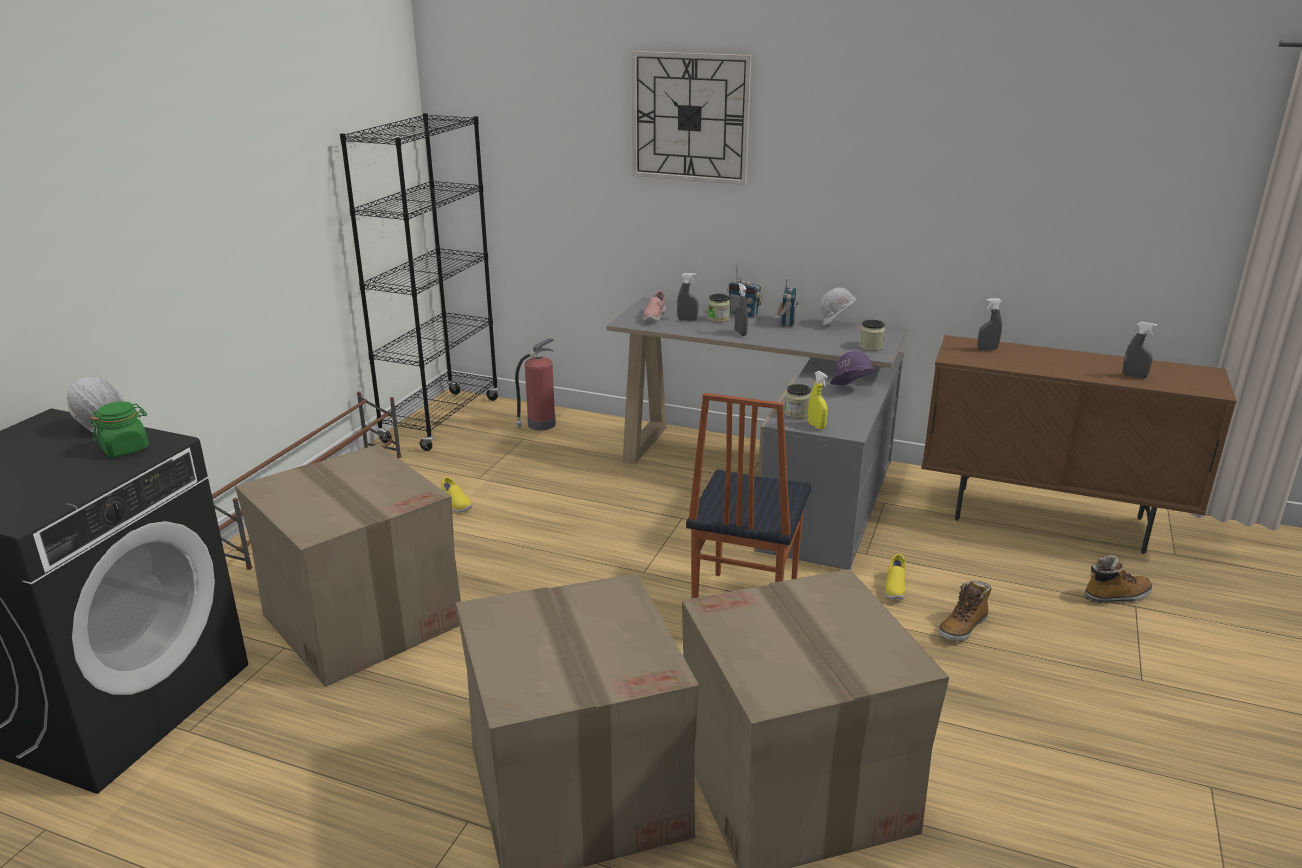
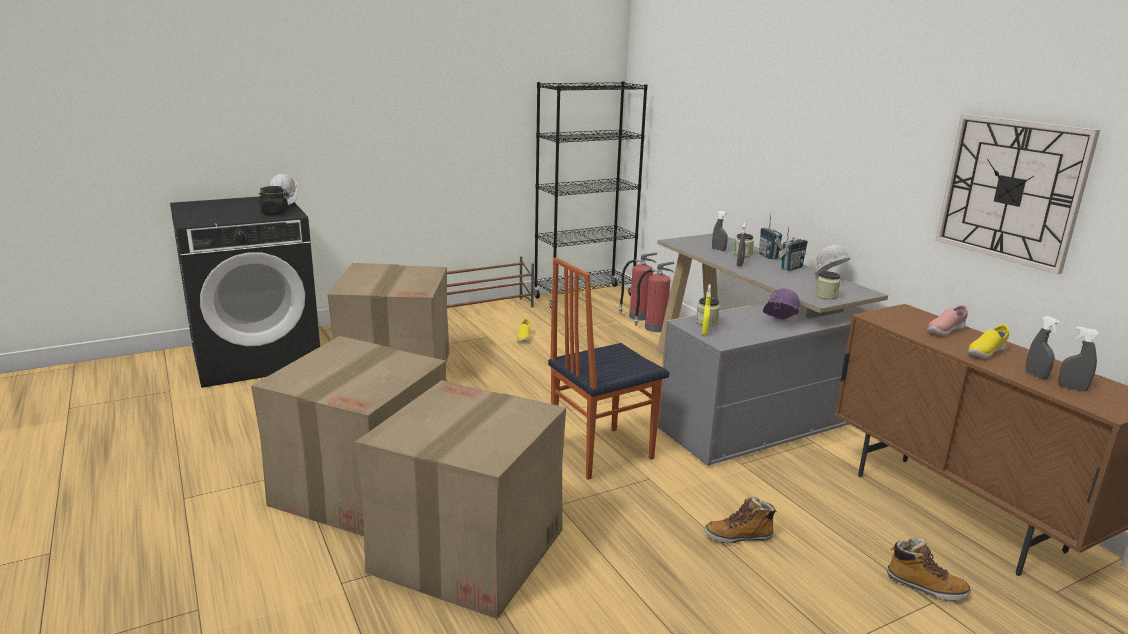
camera: 40 degrees right, 5 degrees down
(126, 449) = (275, 213): green jar -> black jar
(577, 433) = (654, 328): none -> fire extinguisher
(654, 317) = (699, 243): pink shoe -> pink shoe (944, 331)
(690, 117) = (763, 91): wall clock -> wall clock (1011, 190)
(894, 588) = (726, 491): yellow shoe -> yellow shoe (985, 353)
(987, 349) = (921, 320): grey spray bottle -> grey spray bottle (1072, 388)

